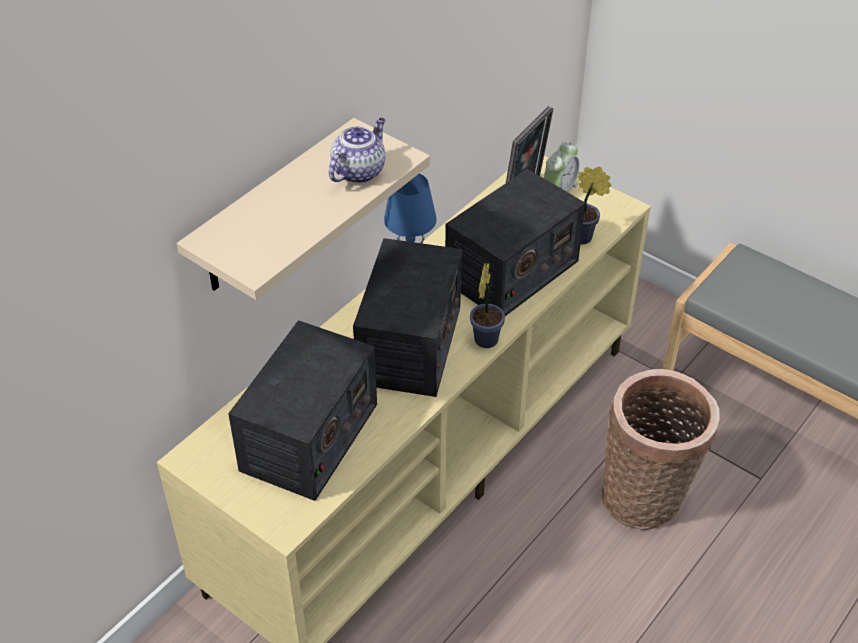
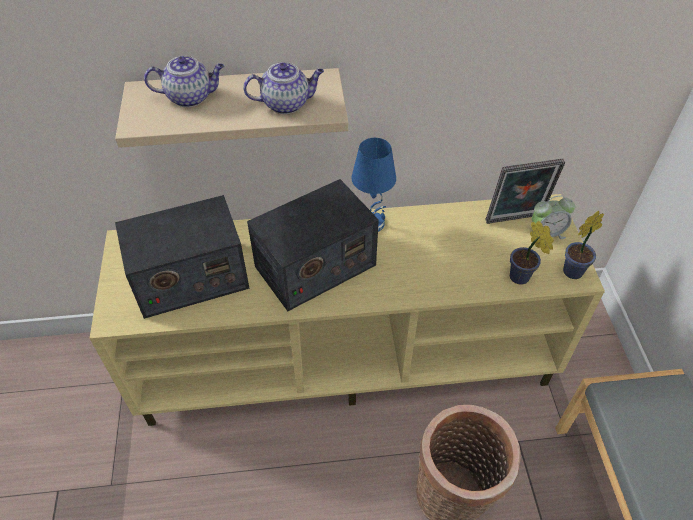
camera: 45 degrees right, 5 degrees up
(265, 216) = (191, 97): none -> teapot
(487, 337) = (367, 297): potted plant -> potted plant (575, 270)
(511, 272) = (439, 266): radio -> none

